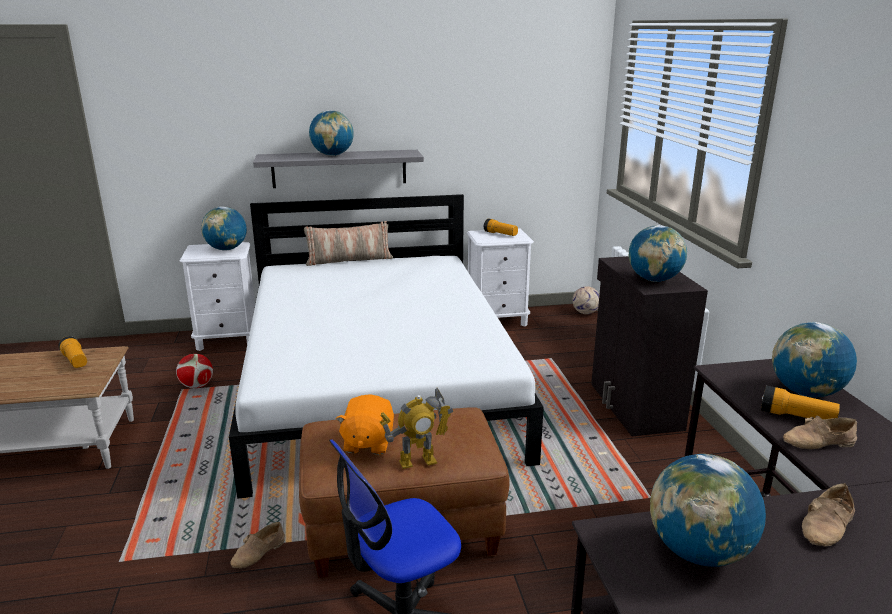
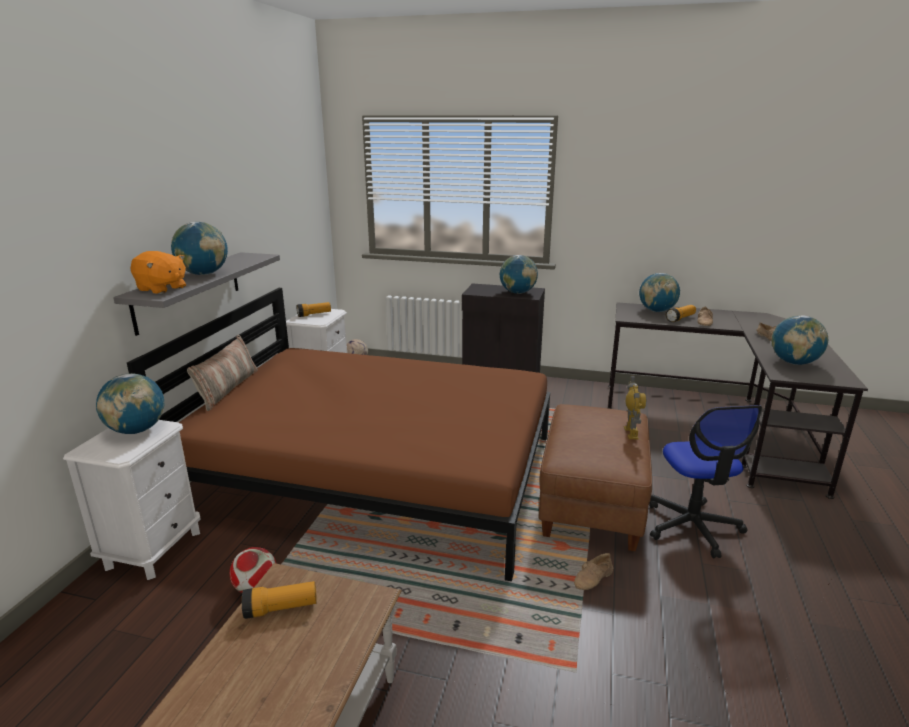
camera: 65 degrees left, 0 degrees up
(259, 553) = (594, 578): beige shoe -> beige shoe turned 75 degrees clockwise
(367, 443) = (599, 445): orange plush toy -> orange plush toy (162, 289)
(377, 384) = (375, 471): white bed -> brown bed

